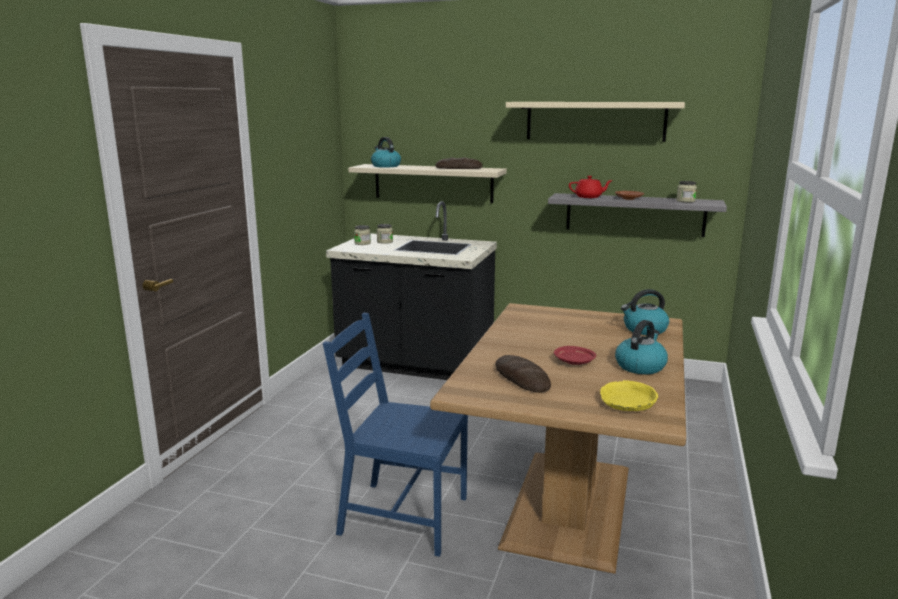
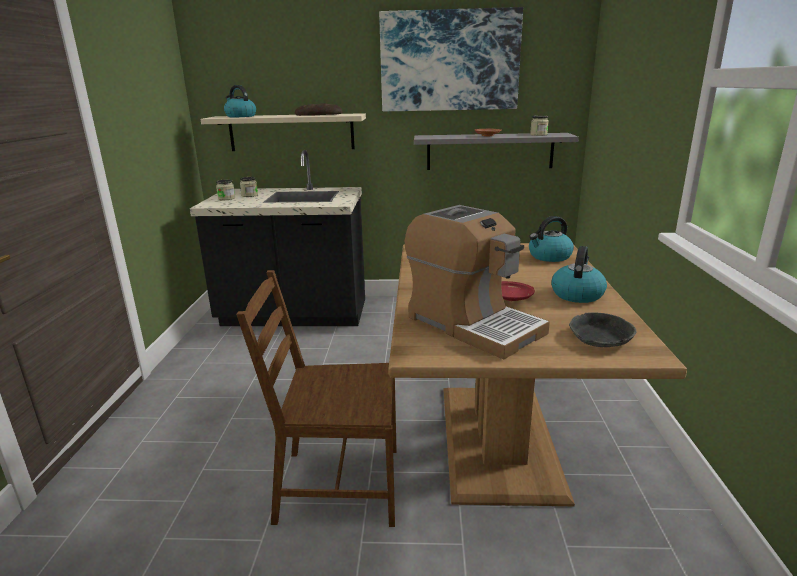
camera: 15 degrees left, 5 degrees up
(402, 516) = (337, 485): blue chair -> brown chair
(521, 378) = (472, 324): bread -> coffee machine
(589, 197) = (450, 136): red teapot -> none
(595, 121) = (449, 61): beige shelf -> picture
(627, 404) = (600, 338): yellow bowl -> grey bowl

